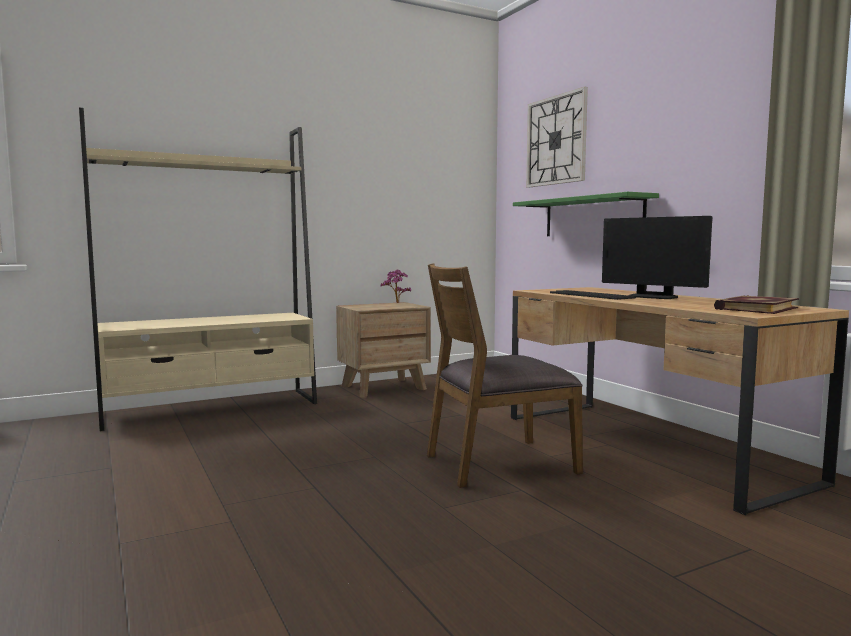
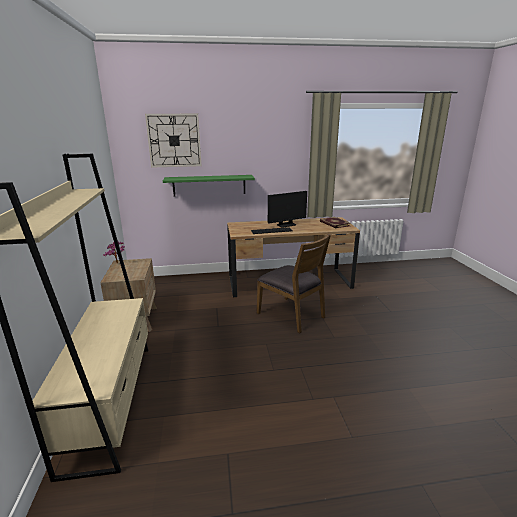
camera: 70 degrees left, 15 degrees up
(499, 463) = (291, 315): brown chair -> brown chair turned 45 degrees counterclockwise

